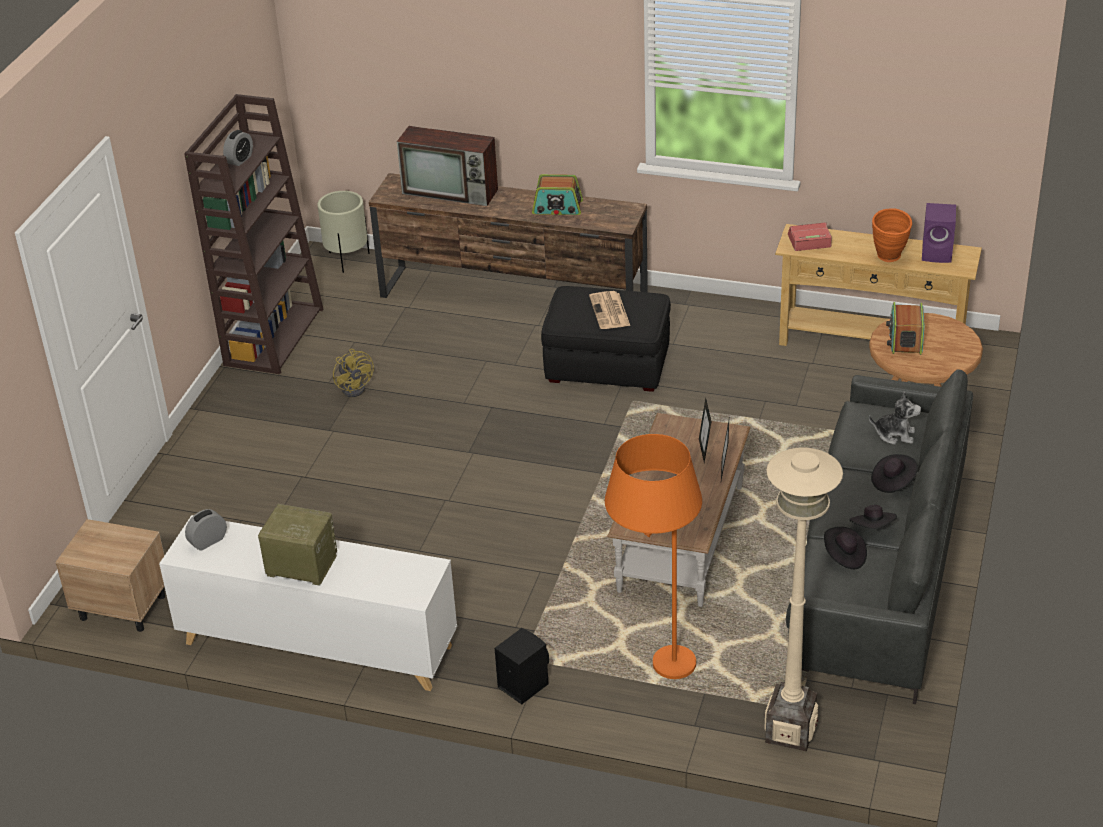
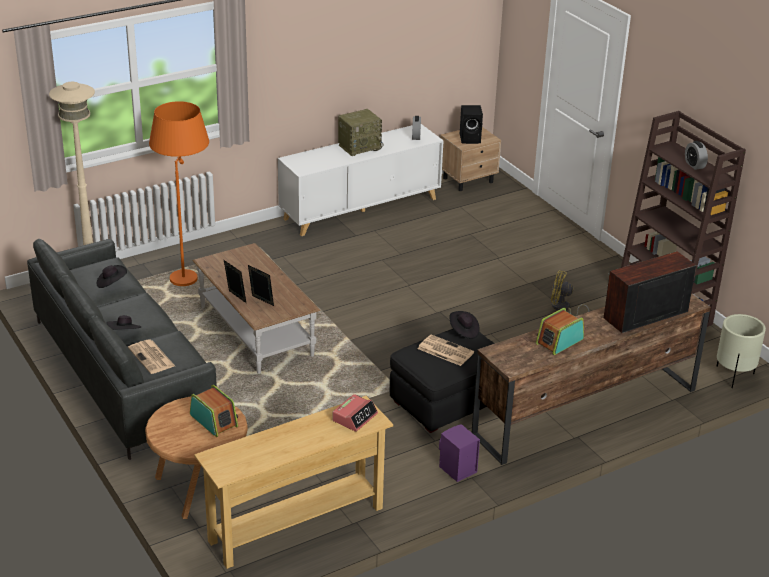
camera: 130 degrees right, 5 degrees down
(522, 685) = (245, 239): black speaker -> black speaker (471, 138)
(873, 528) = (110, 304): black hat -> black hat (463, 331)
(889, 259) = (277, 435): orange vase -> none
(895, 434) = (152, 357): plush toy -> newspaper
(938, 253) = (245, 460): purple speaker -> purple speaker (456, 470)

